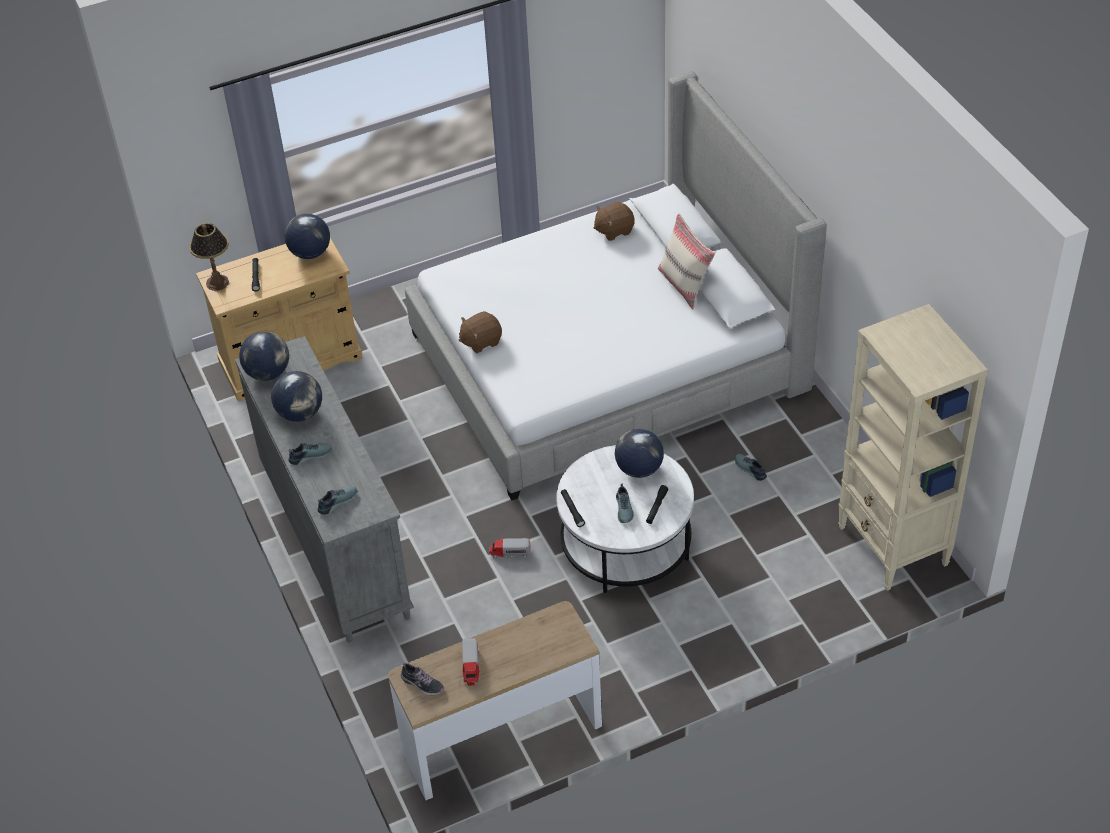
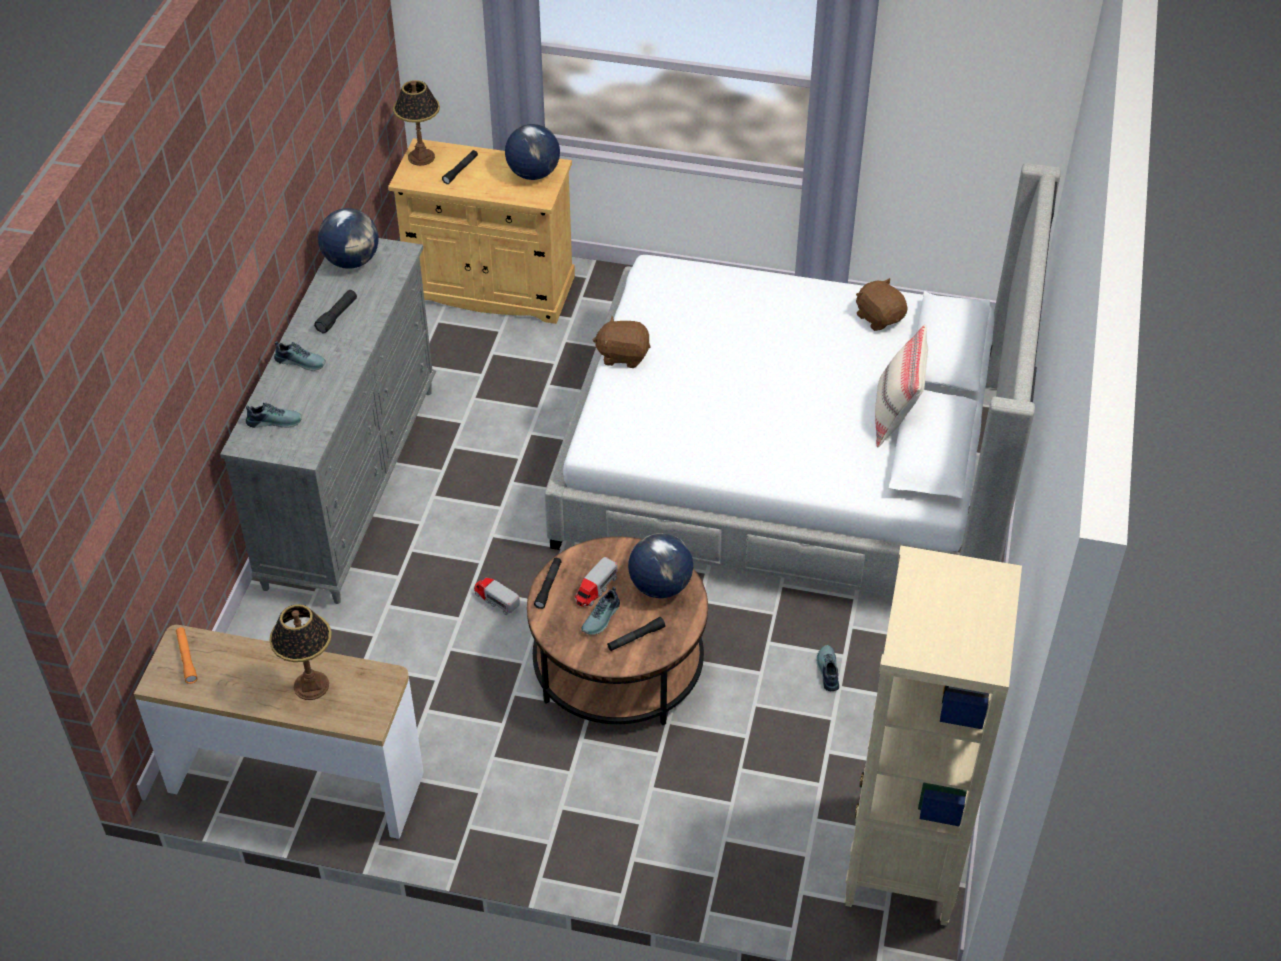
camera: 35 degrees right, 0 degrees up
(300, 413) = (337, 316): globe -> black flashlight
(422, 684) = (186, 658): shoe -> orange flashlight
(471, 667) = (247, 672): toy truck -> toy truck (595, 589)
(520, 648) = (311, 685): none -> table lamp
(614, 230) = (879, 318): brown plush toy -> brown plush toy turned 45 degrees clockwise
(626, 543) = (618, 665): white coffee table -> brown coffee table

